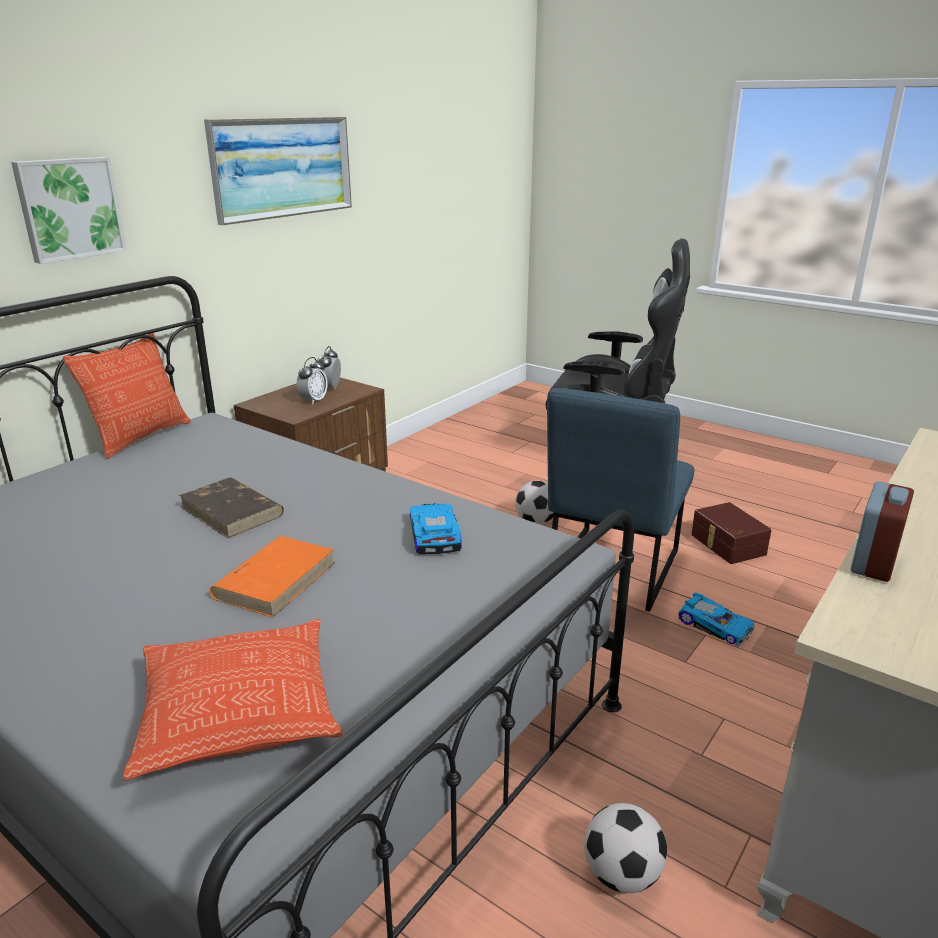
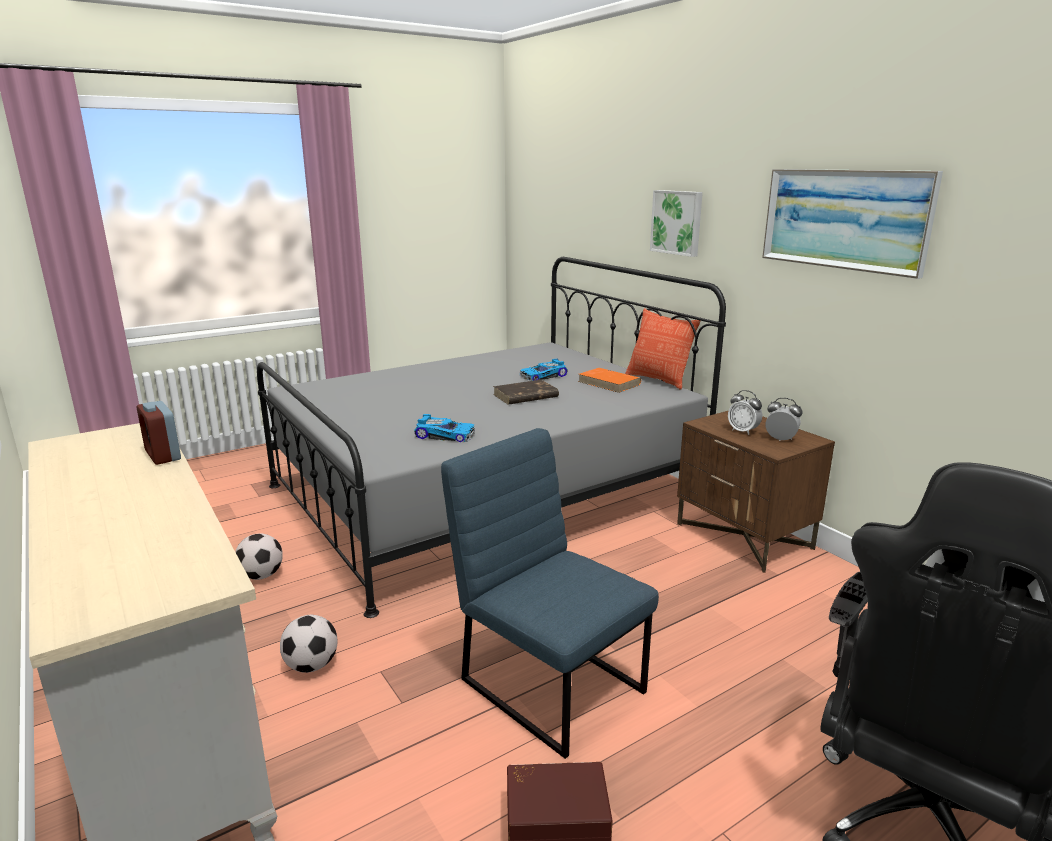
camera: 110 degrees right, 5 degrees down
(240, 715) = (346, 392): orange pillow -> none
(276, 579) = (438, 401): orange book -> orange book (609, 383)
(536, 521) = (678, 658): football -> football (311, 665)
(715, 625) = (409, 717): toy car -> toy car (544, 376)

